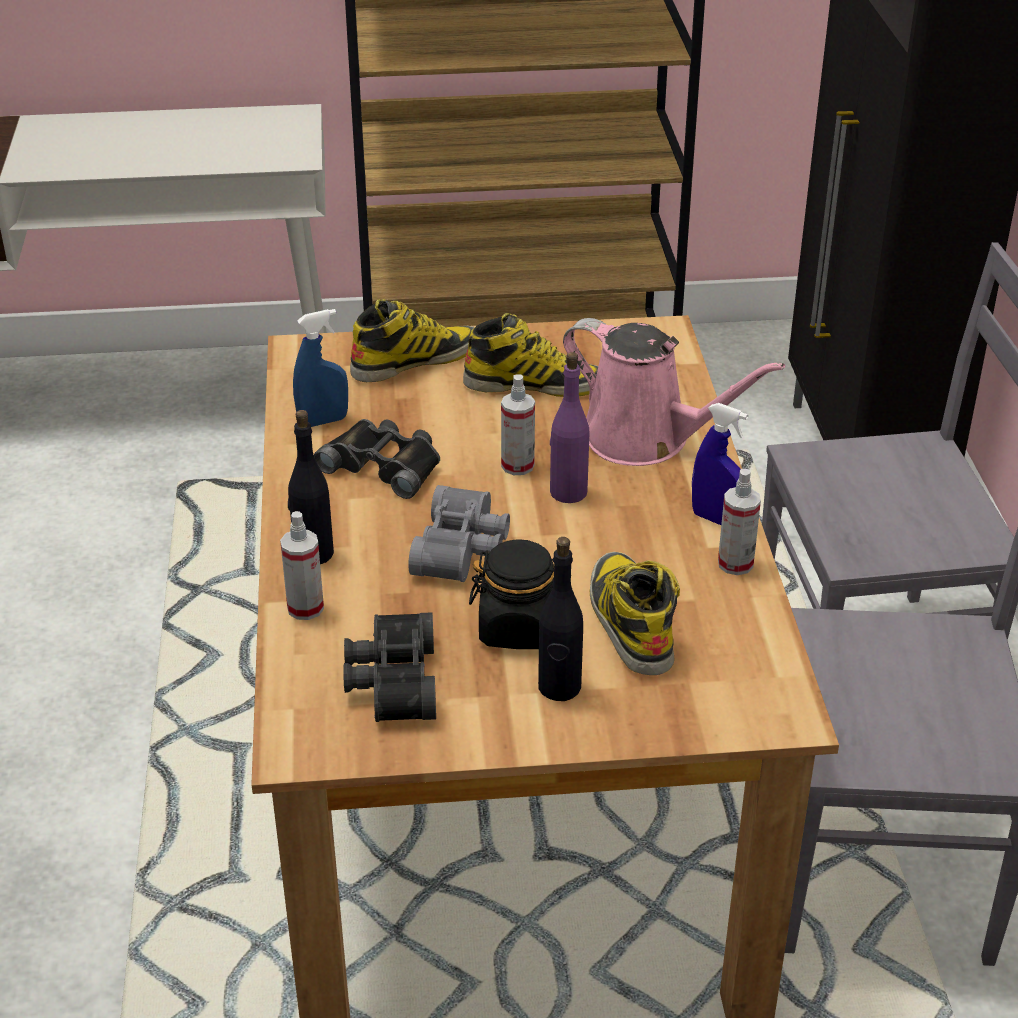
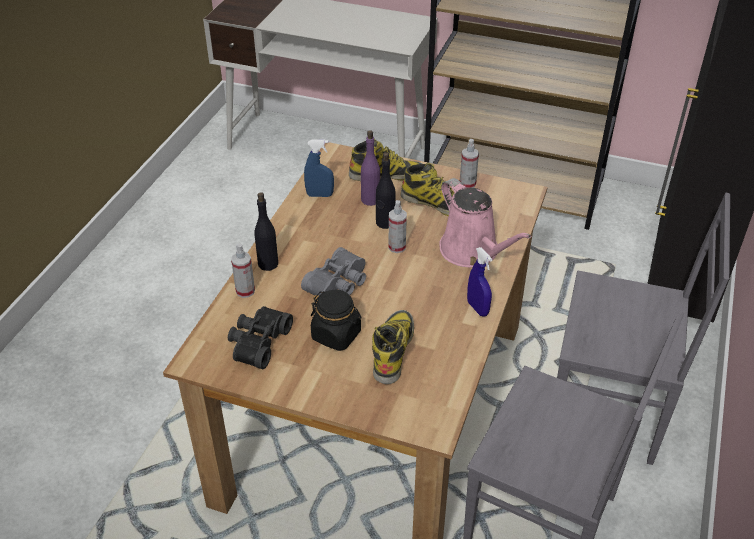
camera: 25 degrees right, 5 degrees up
(384, 465) = (332, 227): black binoculars -> none
(559, 687) = (333, 373): black bottle -> black bottle (385, 223)
(568, 492) = (412, 269): purple bottle -> purple bottle (370, 200)
(735, 564) = (470, 336): spray bottle -> spray bottle (467, 184)

